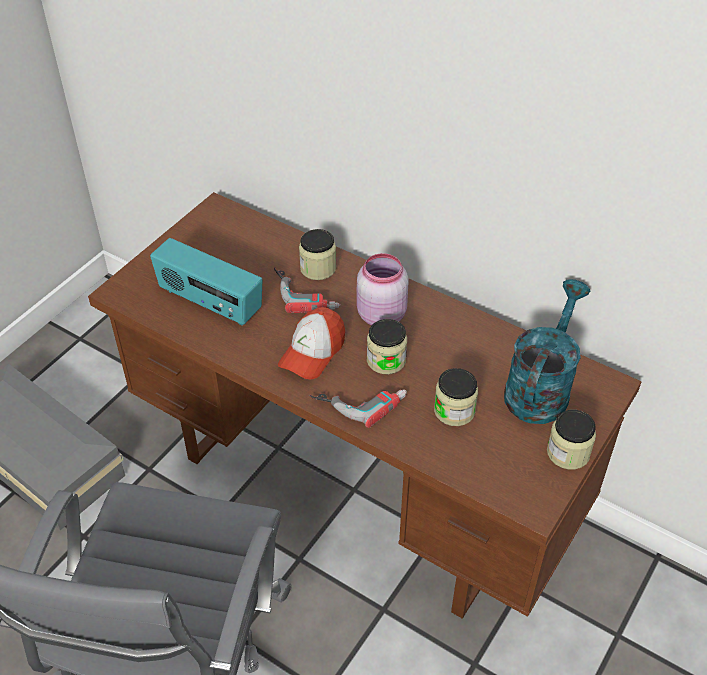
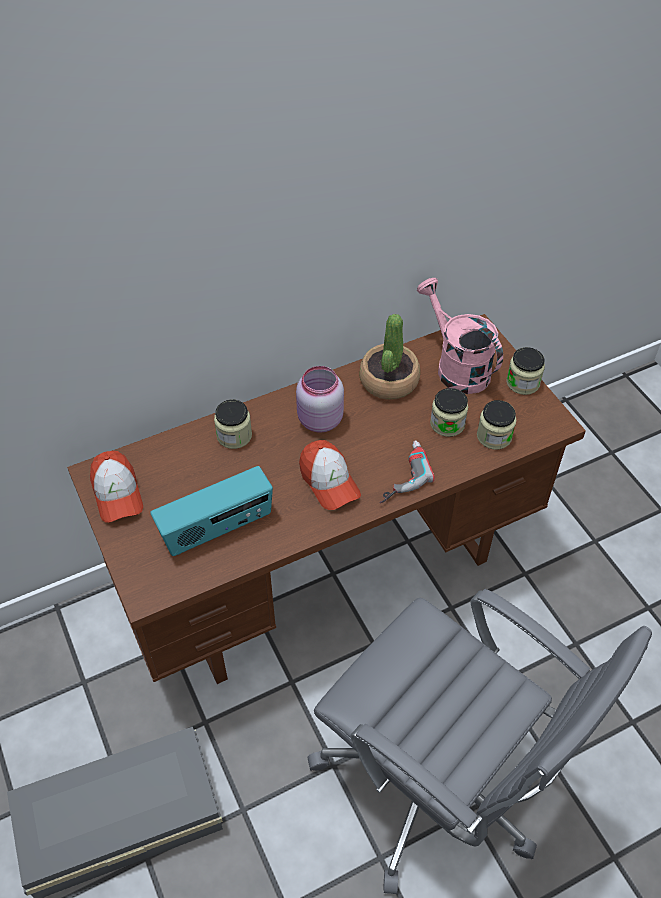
camera: 60 degrees left, 5 degrees up
(206, 230) = (117, 494): none -> cap
(306, 292) = (257, 456): power drill -> none
(386, 360) = (370, 439): jar -> jar (494, 436)
(473, 342) = (388, 380): none -> potted plant
(540, 387) = (456, 366): turquoise watering can -> pink watering can

